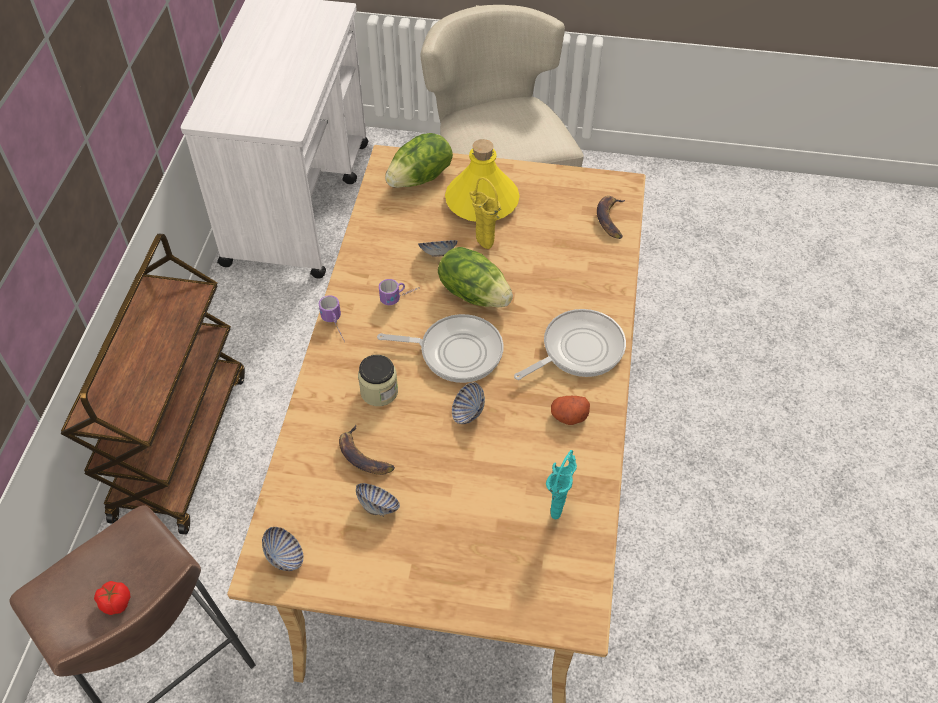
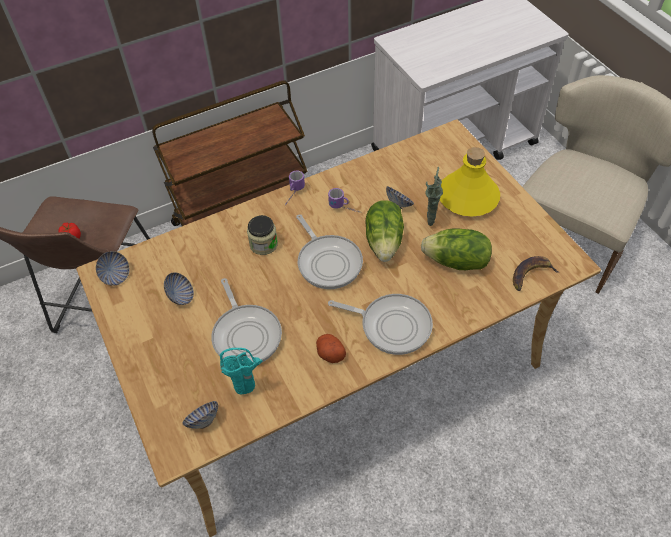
camera: 55 degrees right, 0 degrees up
(363, 456) = (210, 267): banana -> none
(421, 178) = (453, 157): lettuce -> lettuce (456, 262)
(468, 413) = (285, 297): bowl -> bowl (203, 420)
(482, 245) = (430, 221): yellow vase -> green vase
(484, 473) = (246, 334): none -> frying pan

